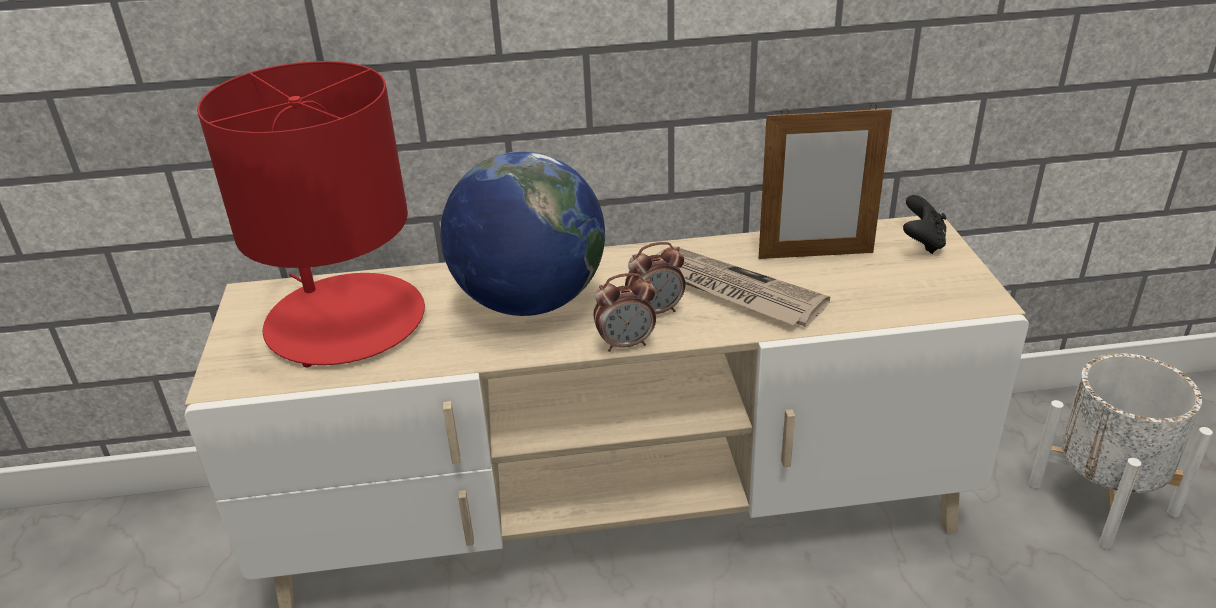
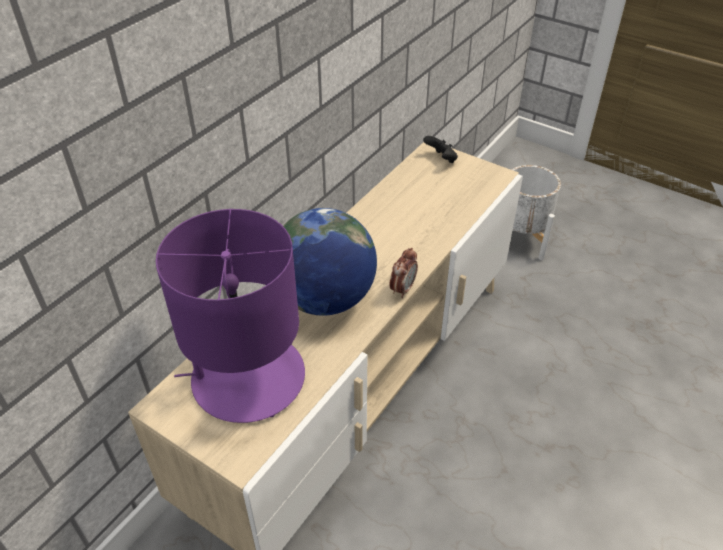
camera: 50 degrees left, 10 degrees up
(344, 320) = (246, 378): red table lamp -> purple table lamp
(656, 311) = (389, 264): alarm clock -> none
(731, 290) = (404, 232): newspaper -> none
(815, 255) = (410, 191): picture frame -> none

